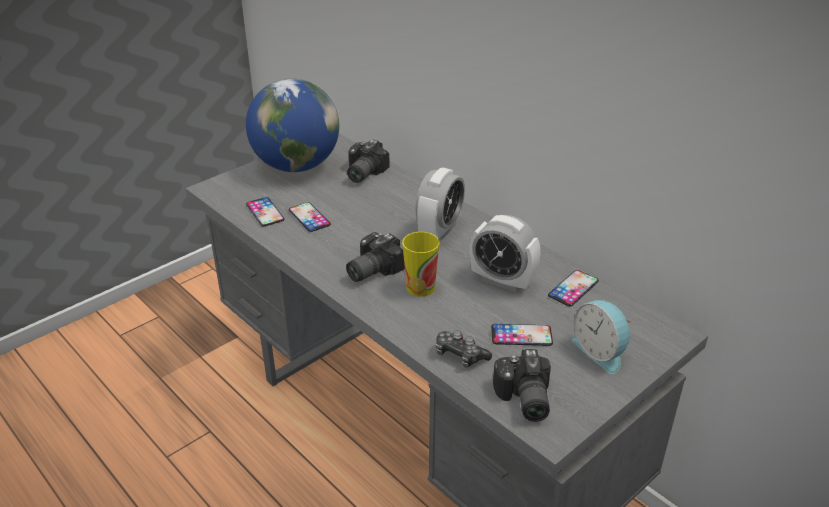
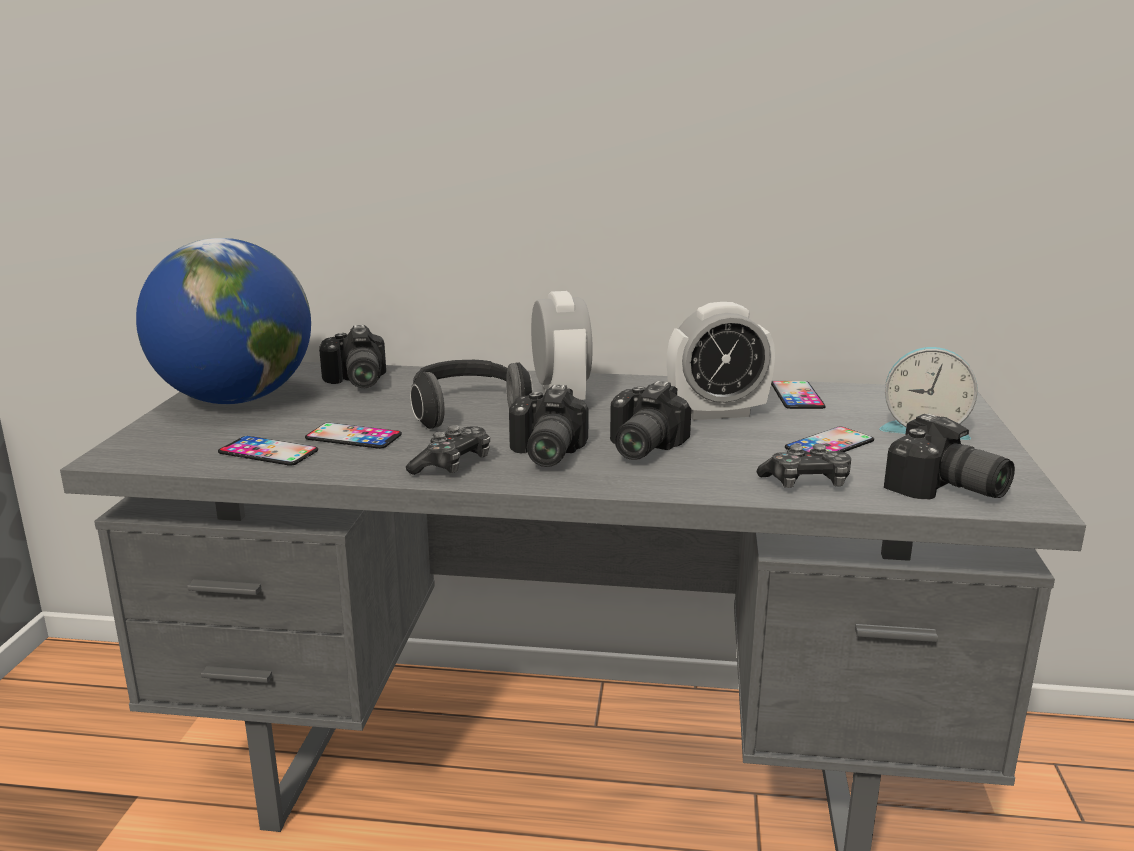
camera: 40 degrees left, 15 degrees down
(323, 258) = (452, 465): none -> game controller
(380, 221) = (467, 412): none -> headphones
(420, 287) = (638, 447): cup -> camera

